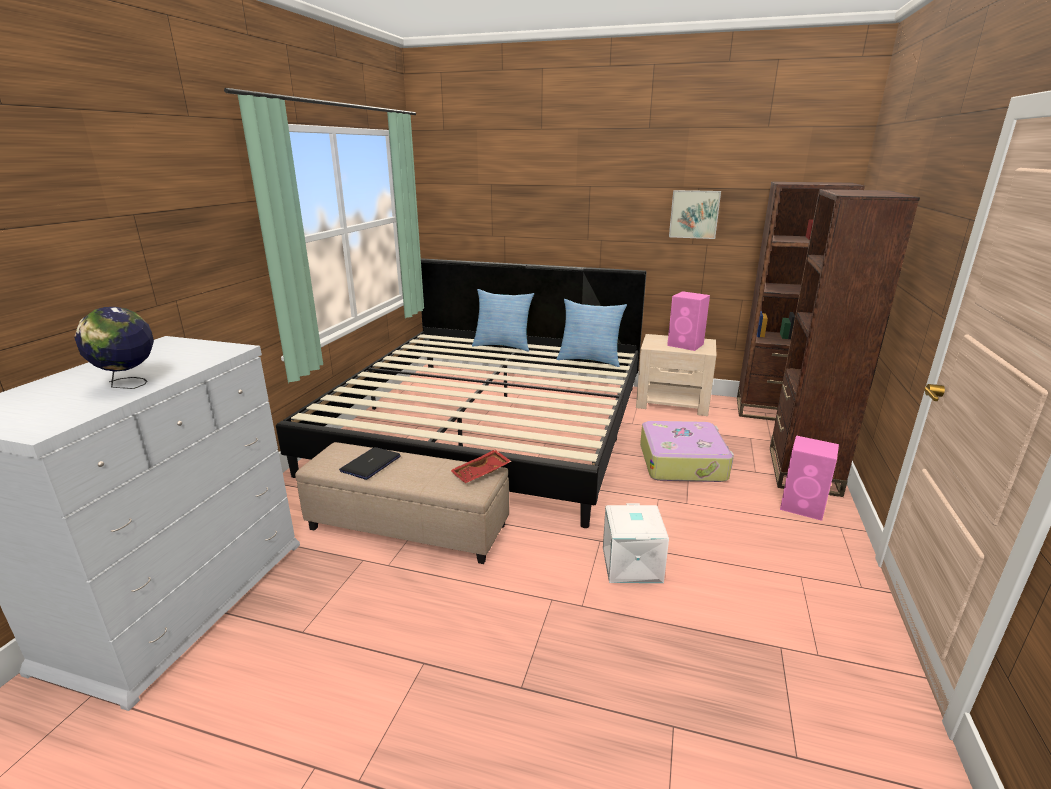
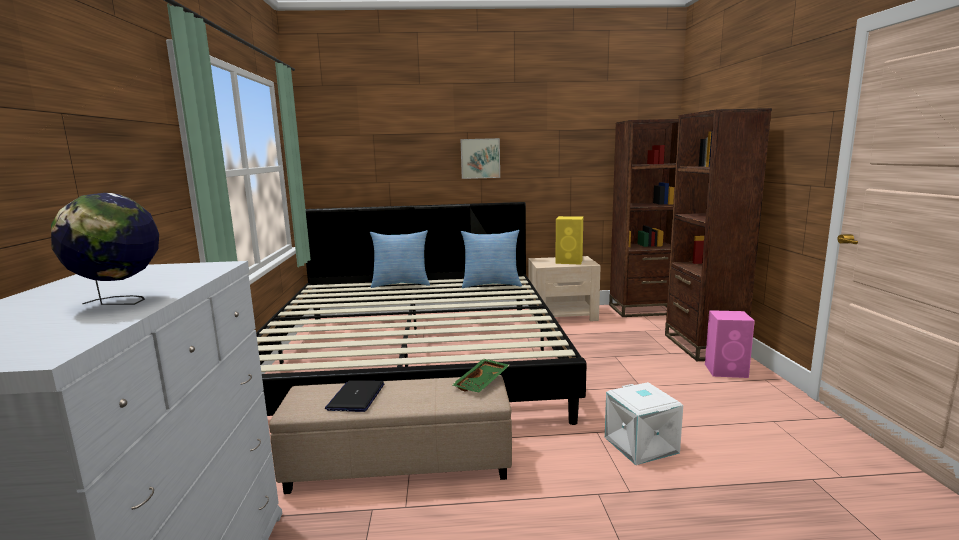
camera: 20 degrees left, 10 degrees down
(481, 473) = (482, 383): red tray -> green tray
(683, 462) = (610, 357): suitcase -> none
(686, 345) = (569, 261): pink speaker -> yellow speaker
(694, 214) = (558, 151): picture -> picture (480, 158)

